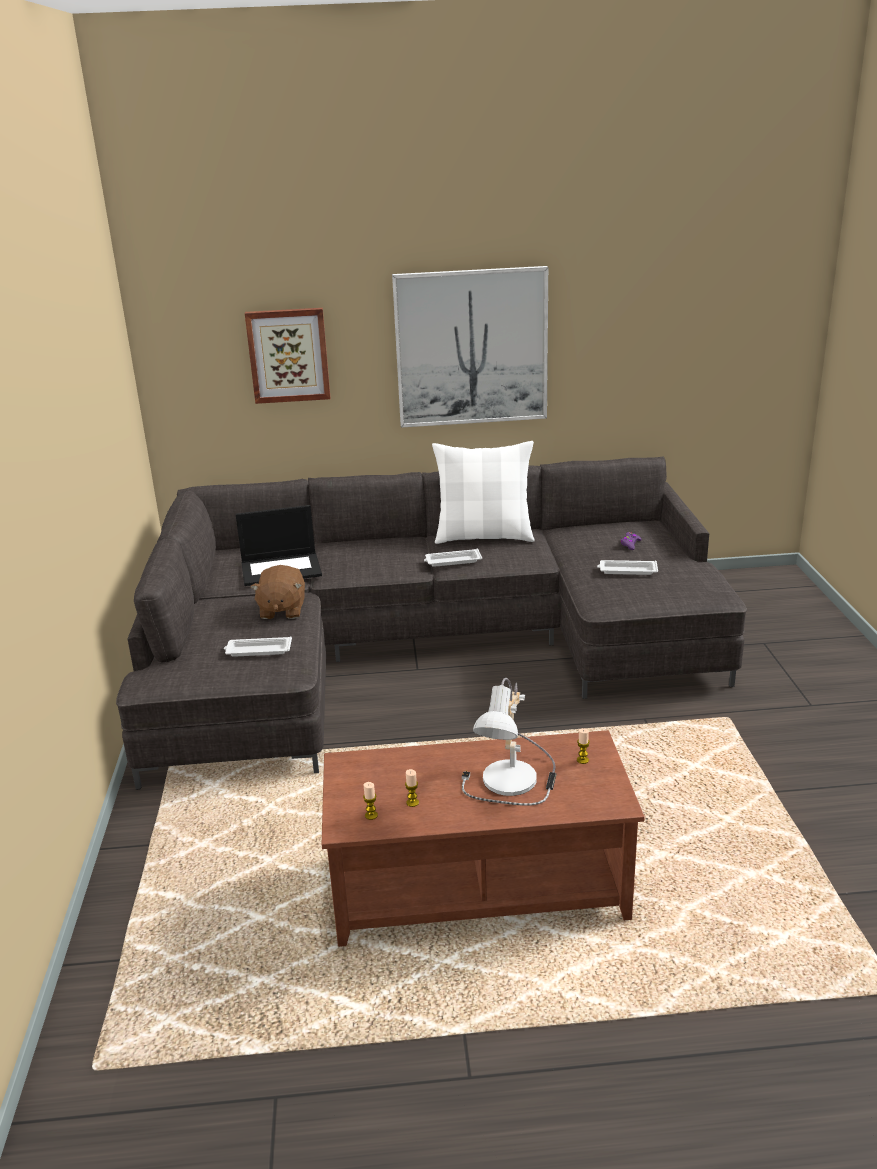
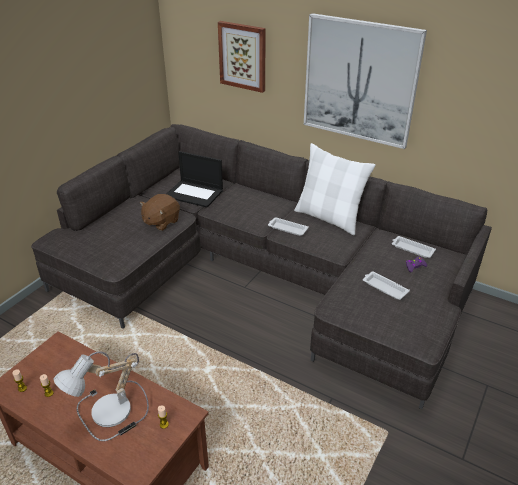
camera: 35 degrees right, 10 degrees up
(257, 650) = (116, 244): white tray -> white tray (412, 249)

